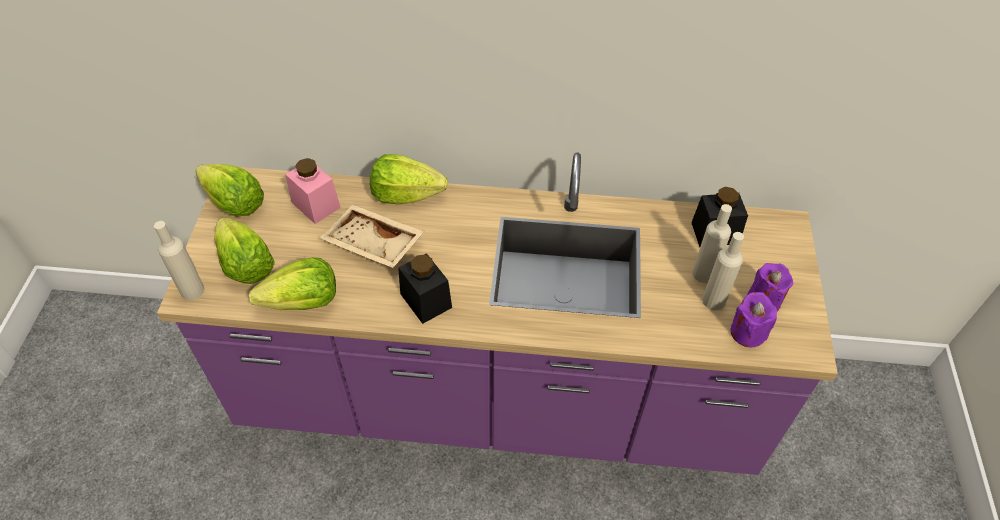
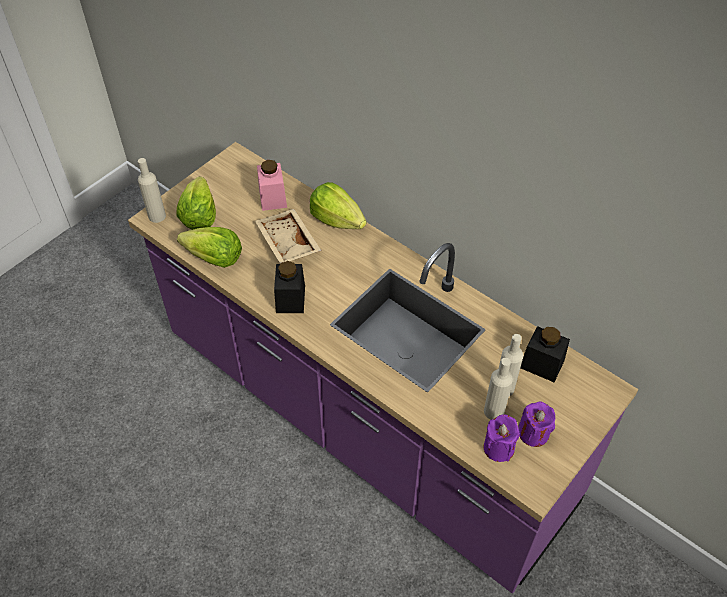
camera: 35 degrees right, 0 degrees up
(234, 203) = (223, 171): lettuce -> none

